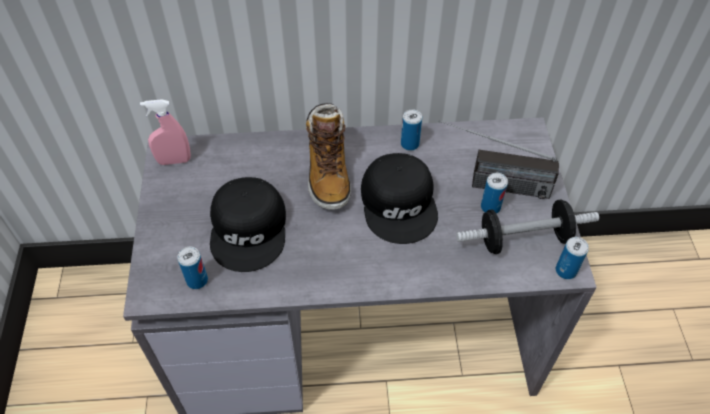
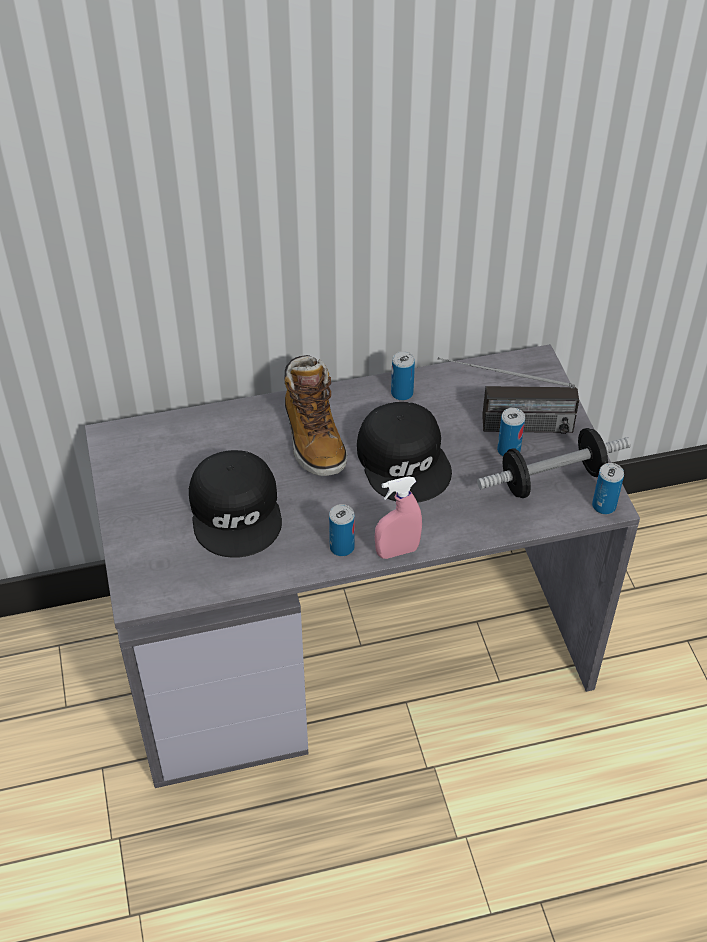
camera: 10 degrees left, 5 degrees down
(174, 161) = (125, 448): pink spray bottle -> pink spray bottle (397, 551)
(197, 280) = (190, 573): can -> can (342, 547)

